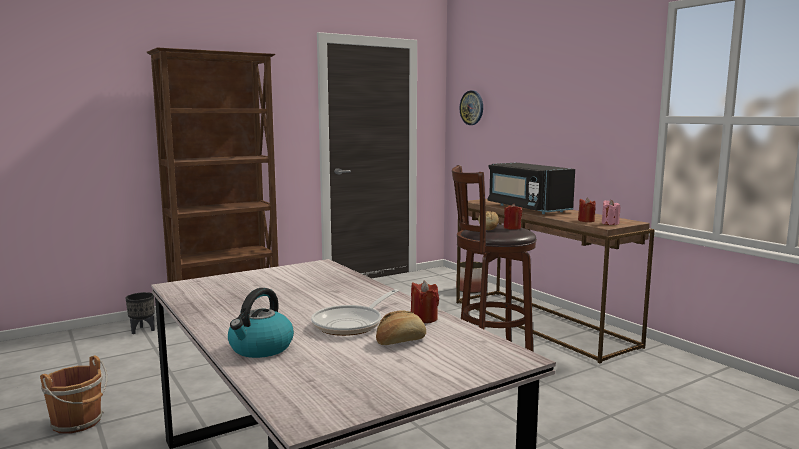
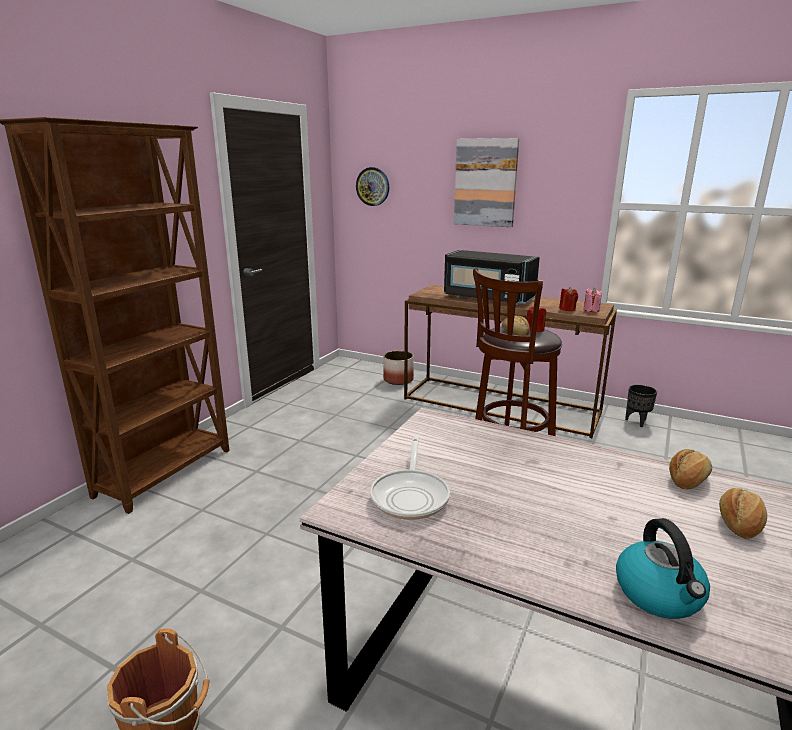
camera: 30 degrees left, 10 degrees up
(142, 330) = (78, 536): black planter -> black planter (636, 421)
(351, 324) = (651, 513): frying pan -> frying pan (411, 495)
(424, 318) = (687, 480): red candle -> bread
(553, 101) = (485, 183): none -> picture

